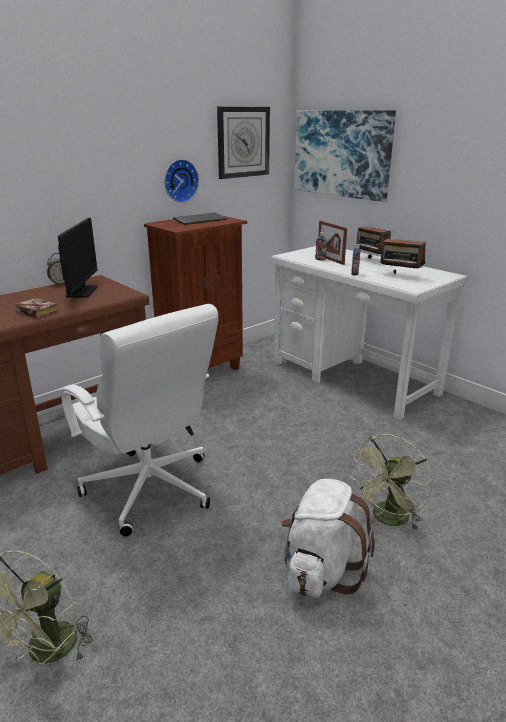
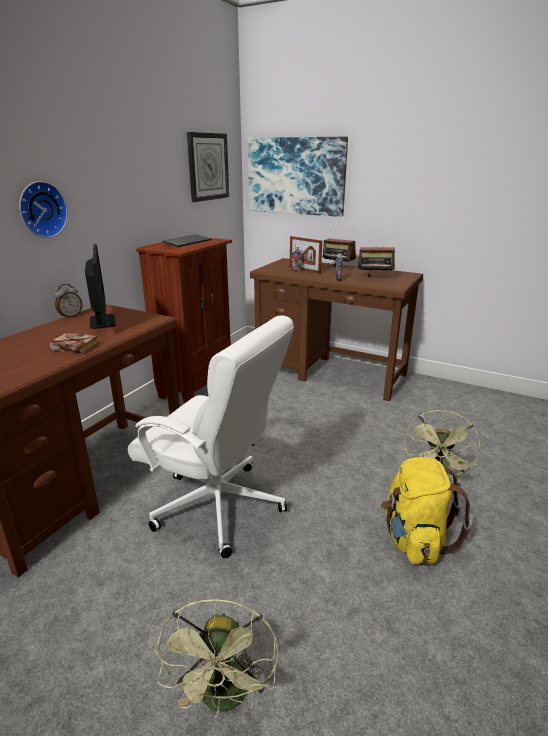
camera: 20 degrees left, 0 degrees up
(179, 180) = (161, 204): wall clock -> wall clock (41, 209)
(320, 570) = (415, 540): white backpack -> yellow backpack
(354, 378) = (331, 372): white desk -> brown desk

